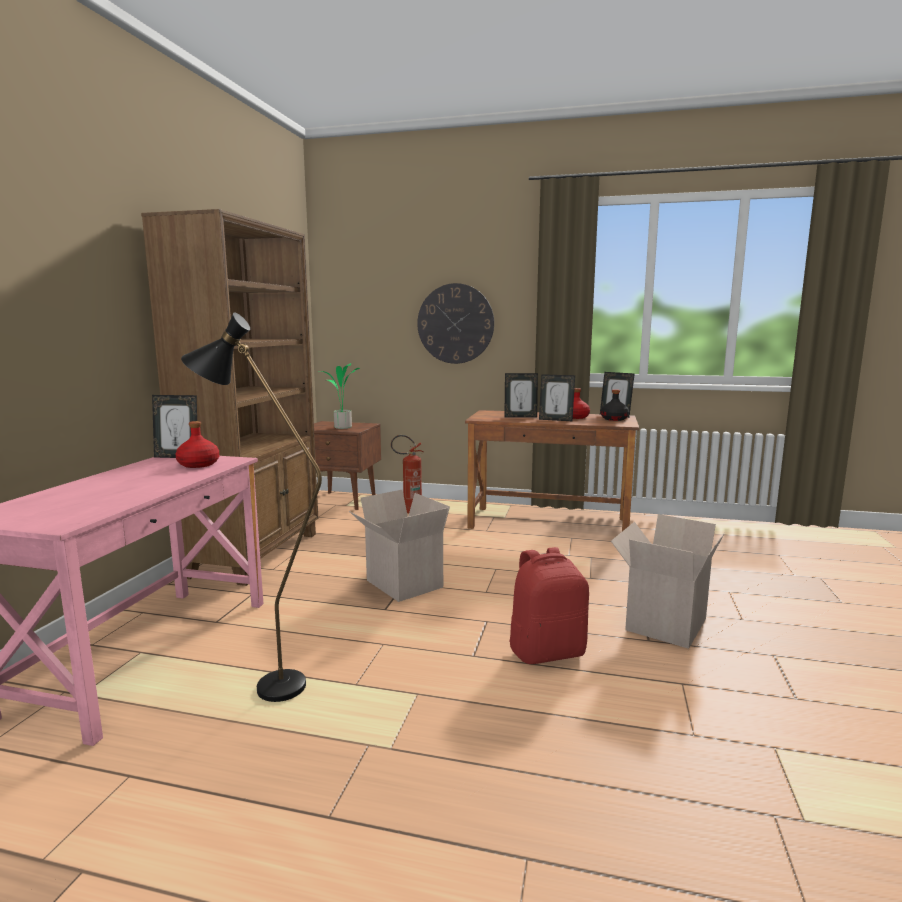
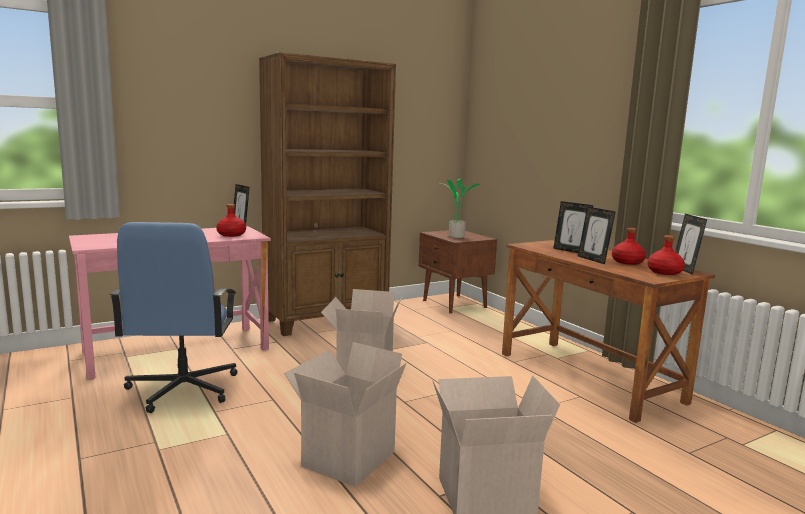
camera: 45 degrees right, 0 degrees up
(264, 685) = (182, 389): black floor lamp -> blue office chair
(408, 512) = (484, 326): fire extinguisher -> none
(455, 324) = (563, 146): wall clock -> none
(547, 652) = (347, 457): red backpack -> cardboard box
(614, 419) = (665, 272): black bottle -> red bottle

